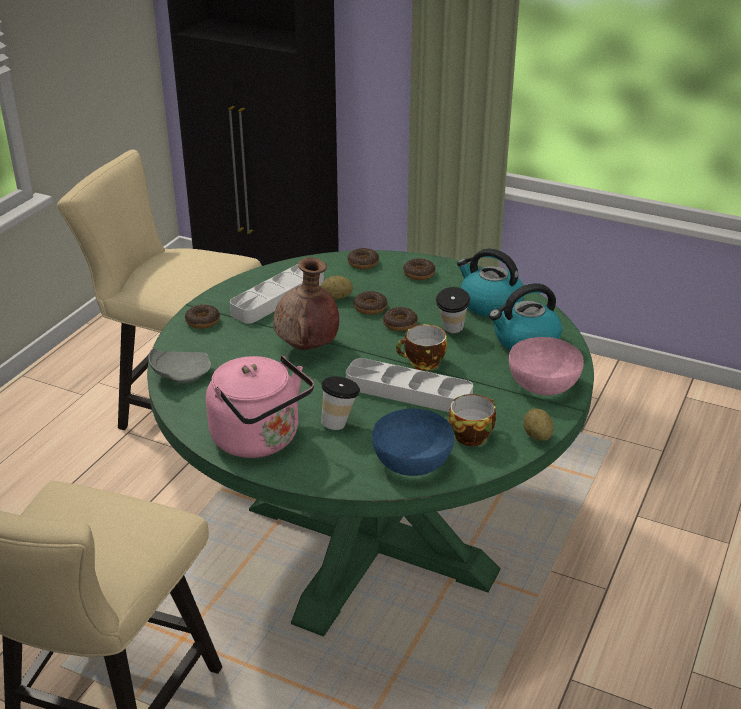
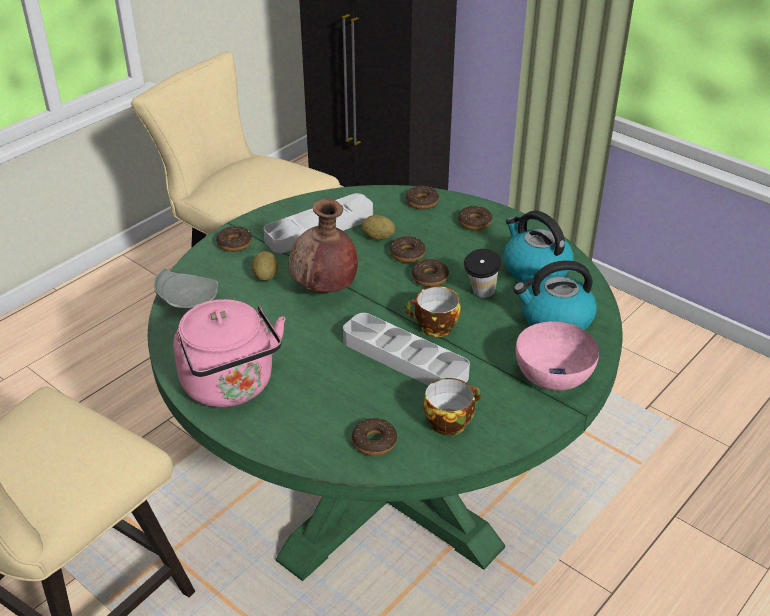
camera: 15 degrees right, 5 degrees up
(340, 423) = (319, 382): cup -> none
(413, 462) = (374, 442): blue bowl -> donut
(537, 436) = (520, 436): potato -> potato (265, 276)

